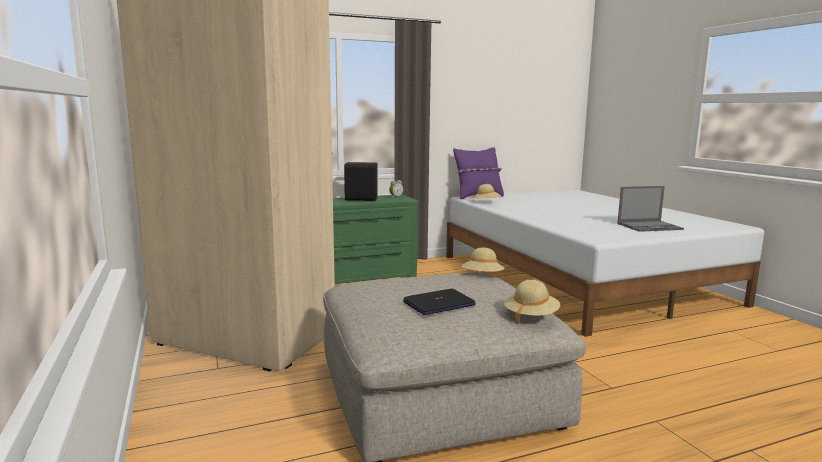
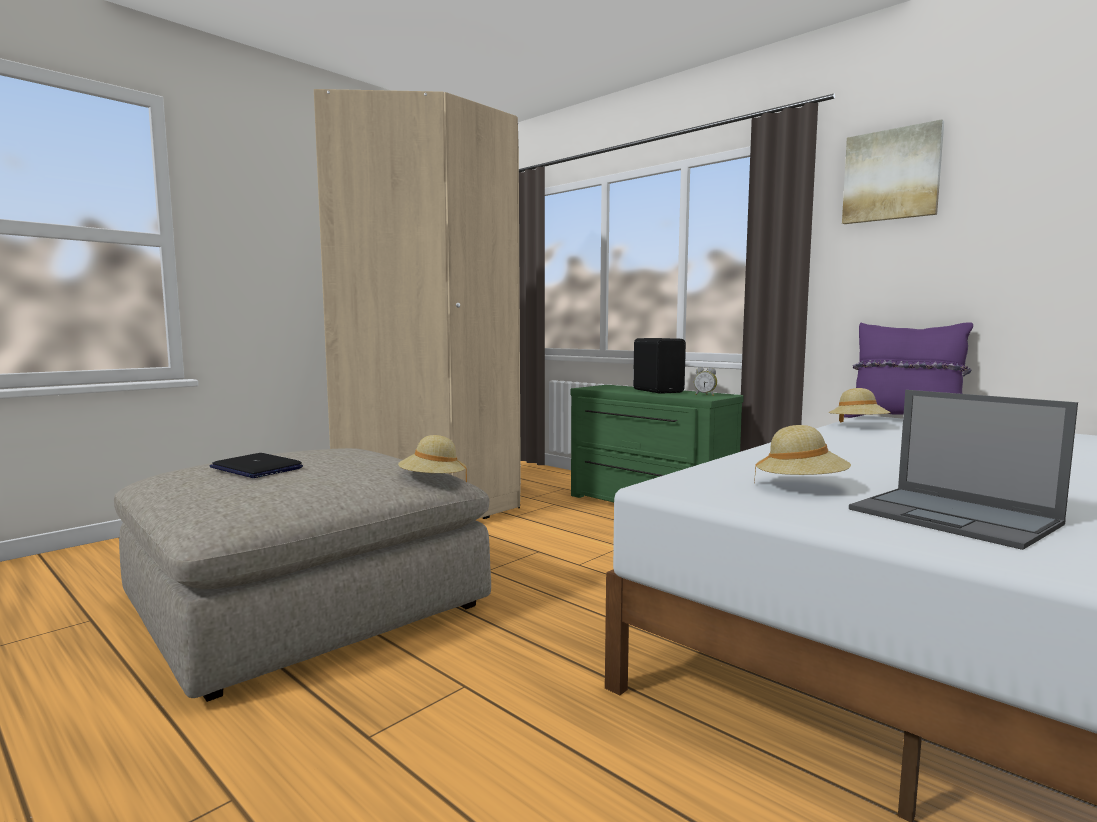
camera: 65 degrees right, 5 degrees down
(459, 70) = (891, 175): none -> picture
(531, 316) = (228, 506): beige hat -> beige hat (801, 486)

